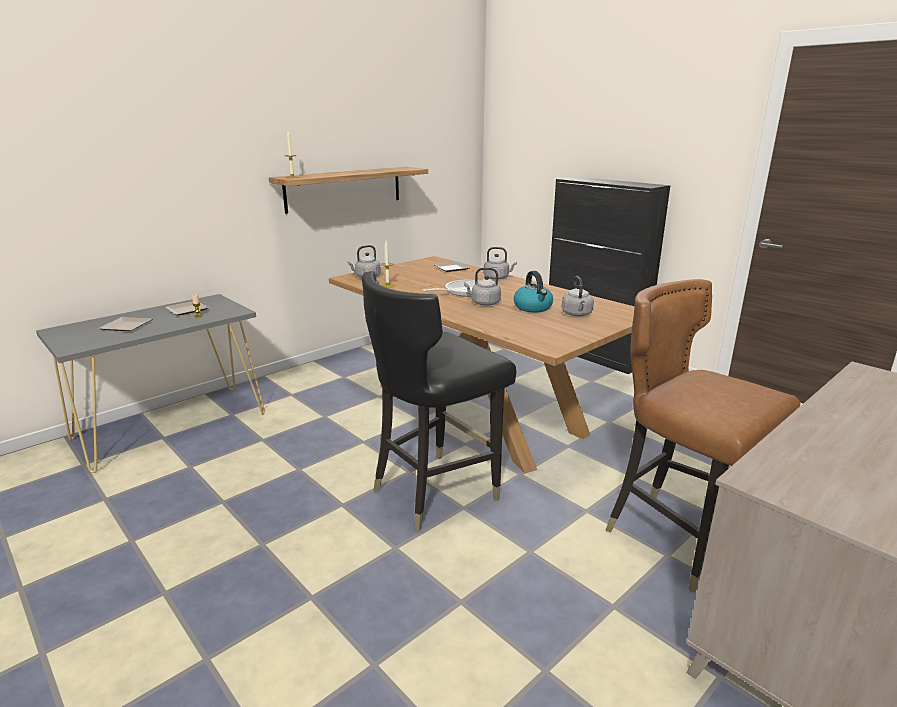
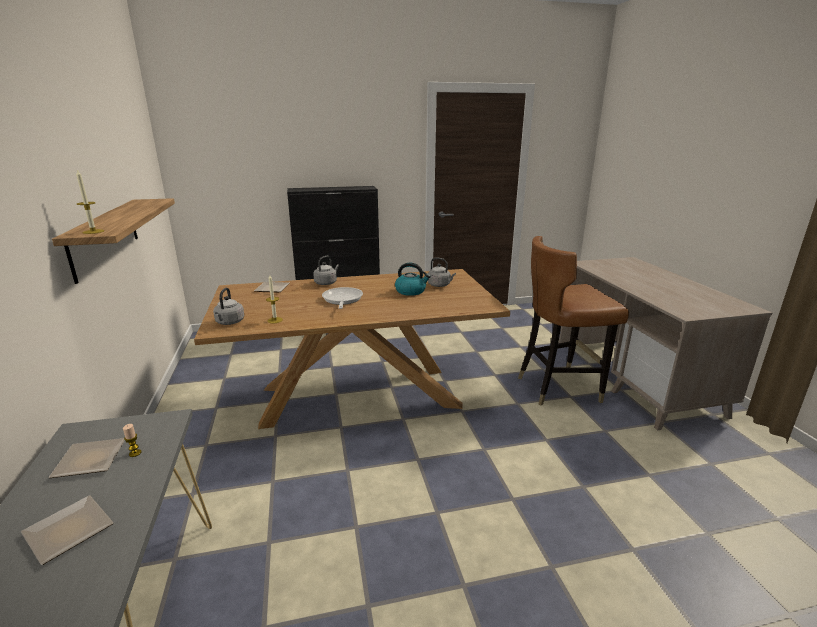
camera: 60 degrees left, 0 degrees up
(435, 491) = (454, 455): black chair -> none
(484, 303) = (379, 301): grey kettle -> none

